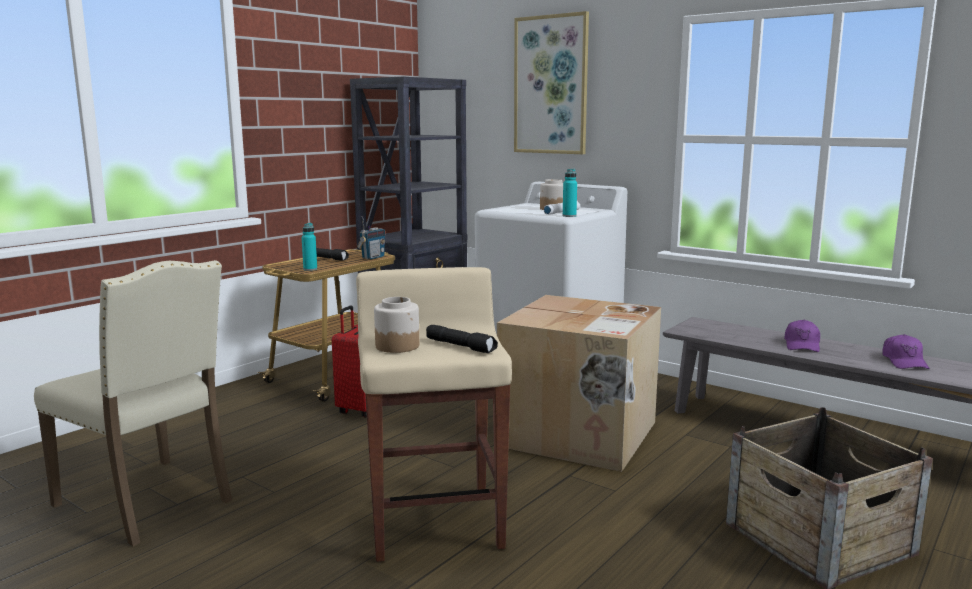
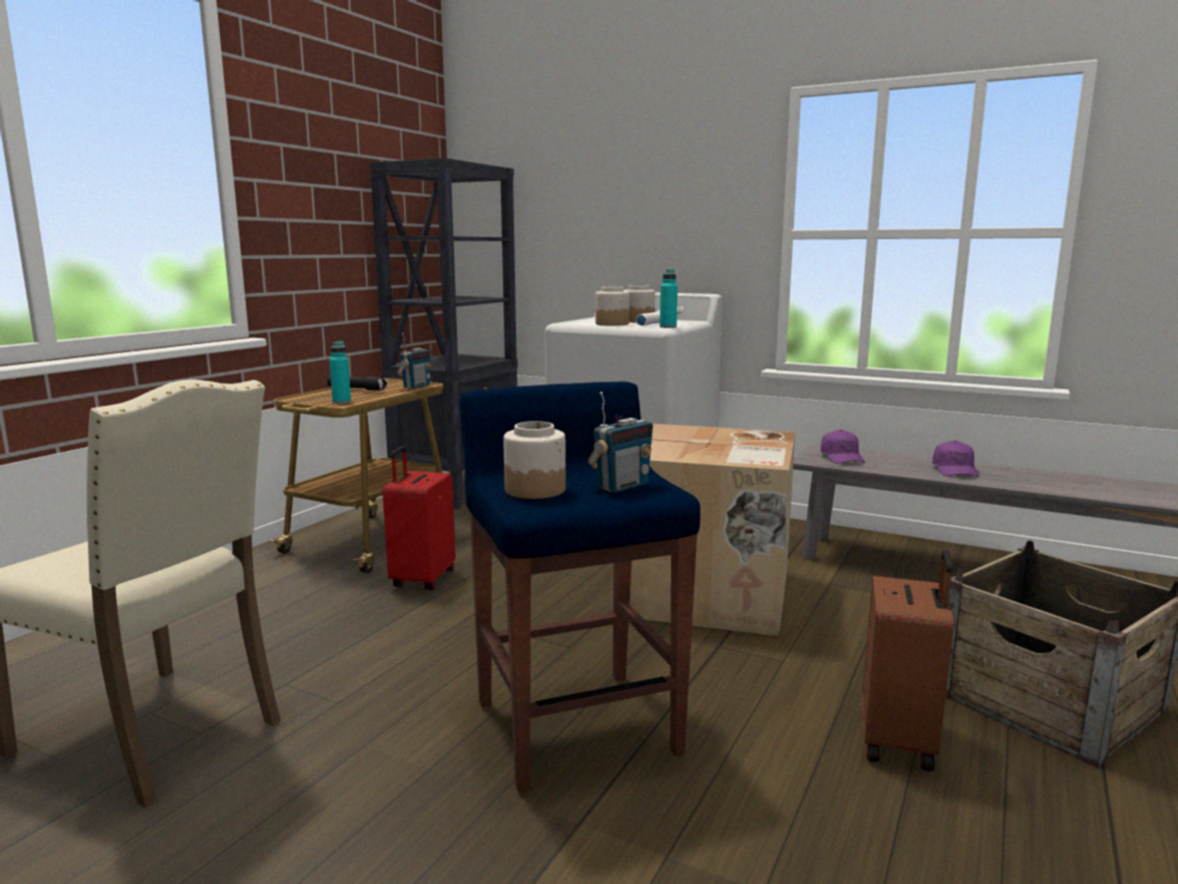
camera: 10 degrees left, 0 degrees up
(434, 522) = (575, 725): beige stool -> blue stool
(461, 346) = (622, 486): black flashlight -> radio
(527, 212) = (611, 324): none -> jar
(551, 85) = (622, 174): picture -> none
(676, 556) = (900, 741): none -> brown suitcase
(904, 362) = (1077, 483): purple cap -> purple cap (841, 457)

